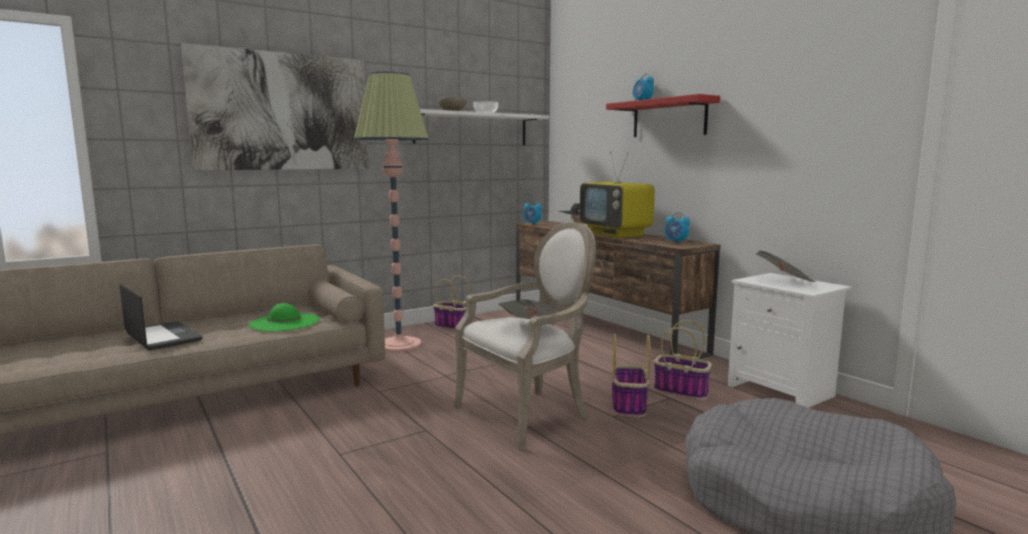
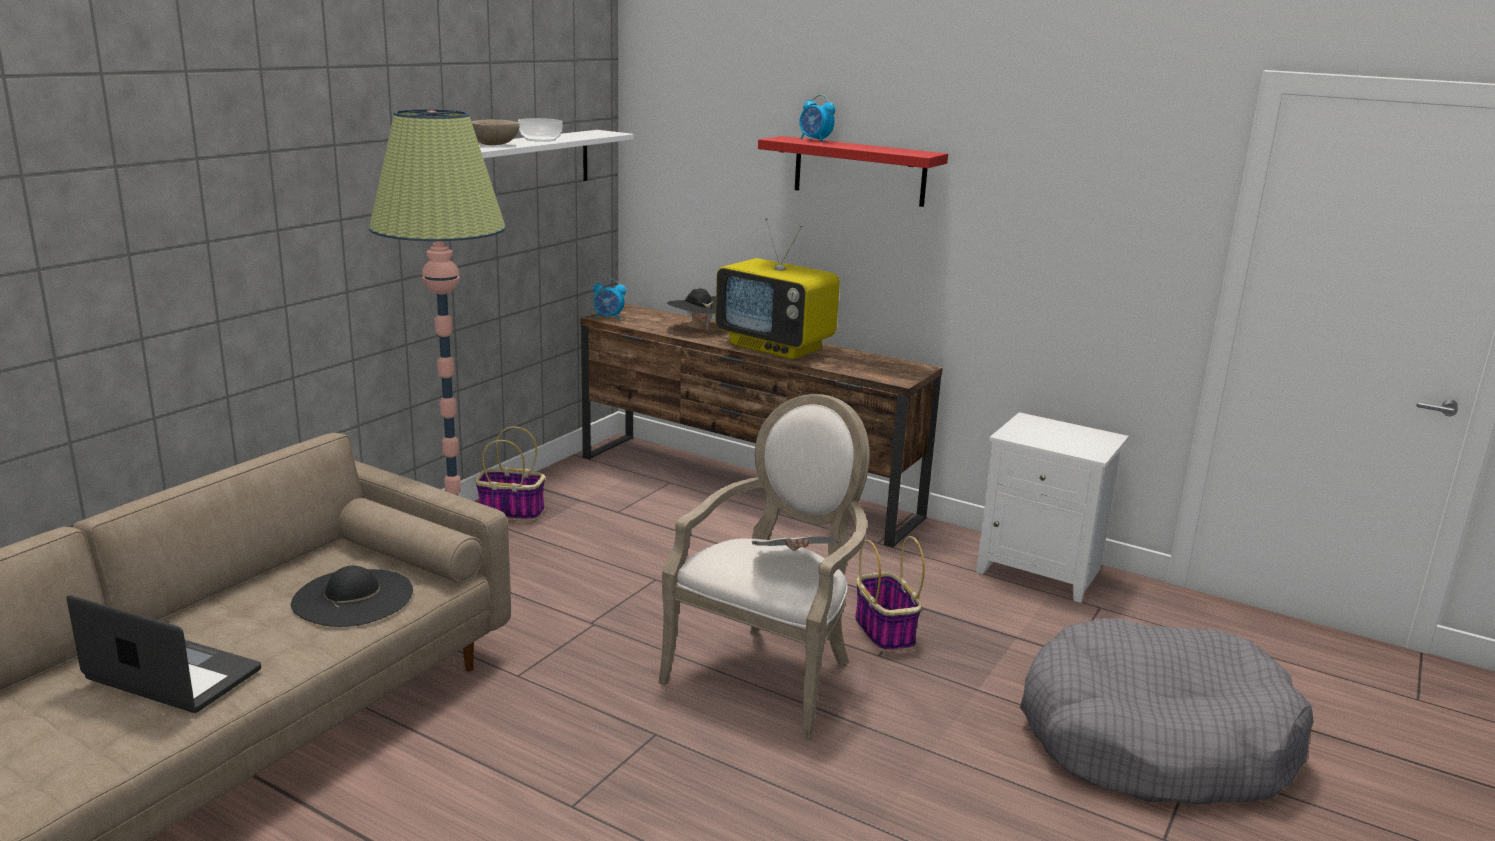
camera: 25 degrees left, 10 degrees up
(282, 112) = (219, 184): picture -> none
(284, 322) = (353, 597): green hat -> black hat
(675, 242) = (882, 367): alarm clock -> none
(682, 391) = (930, 593): basket -> none
(784, 281) = (1052, 434): newspaper -> none

